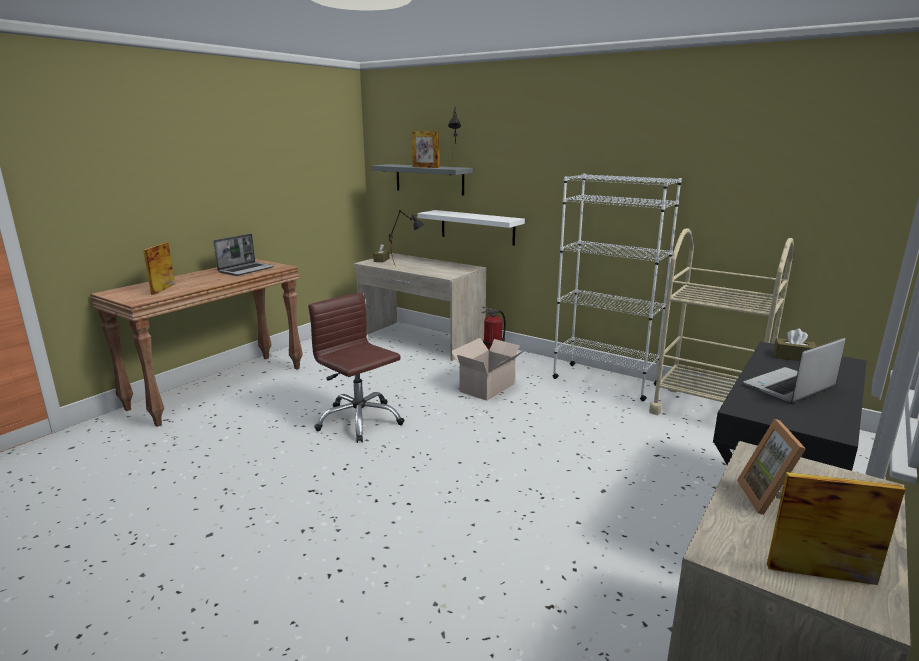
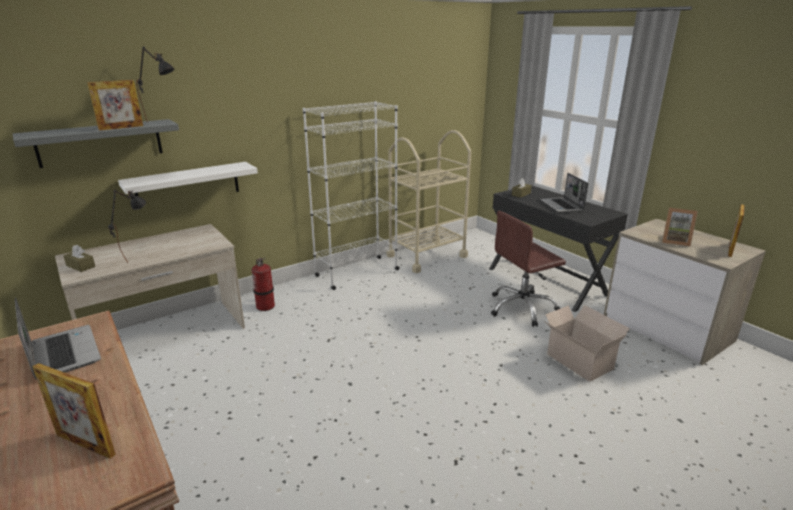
camera: 70 degrees left, 5 degrees up
(359, 420) = (333, 411): brown office chair -> brown office chair (522, 308)
(488, 387) = (323, 322): cardboard box -> cardboard box (578, 360)

